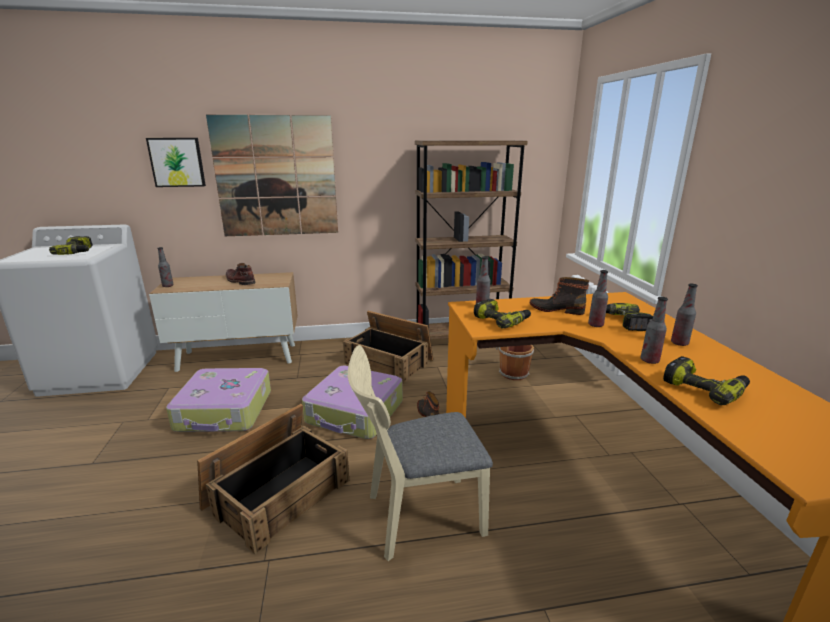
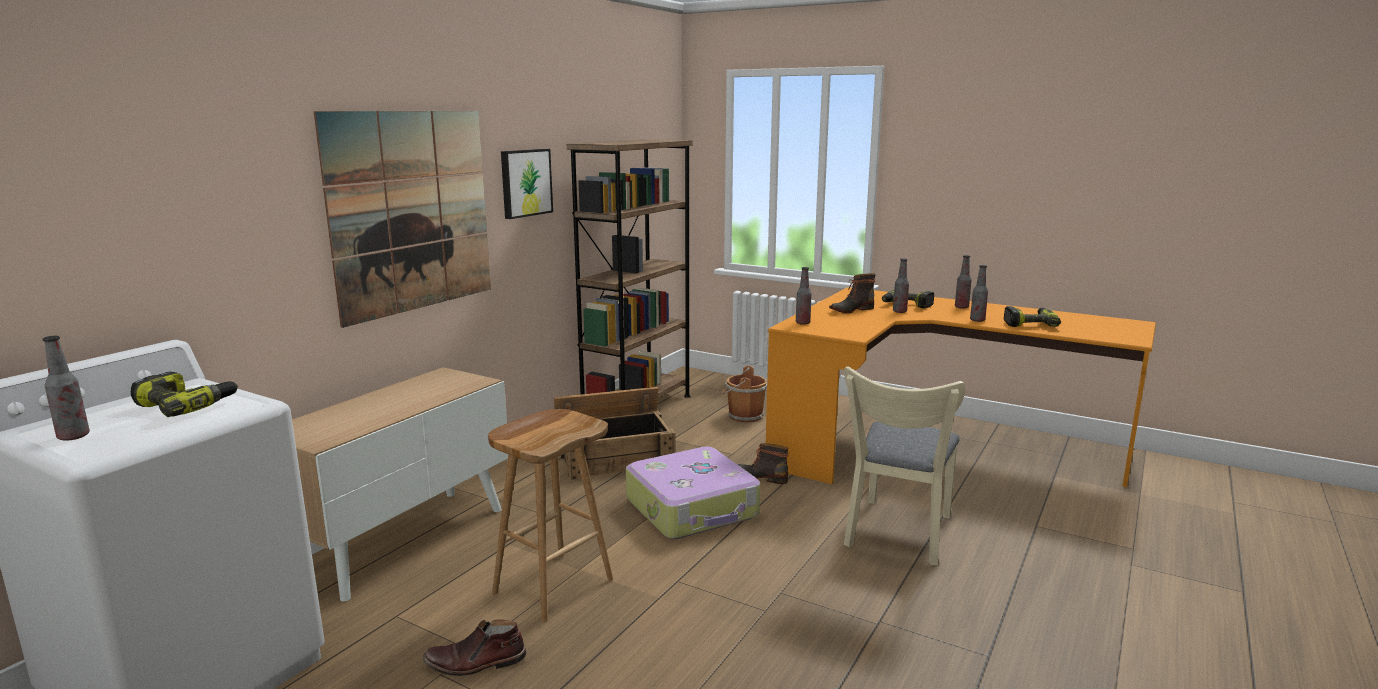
camera: 50 degrees left, 5 degrees down
(168, 286) = (308, 438): bottle -> bottle (73, 436)
(177, 162) = (263, 200): picture -> picture (525, 182)
(225, 411) = (553, 585): suitcase -> brown stool
(239, 281) = (407, 397): brown boot -> brown boot (475, 663)
(277, 492) = (781, 591): crate -> none
(501, 320) = (846, 327): power drill -> none

